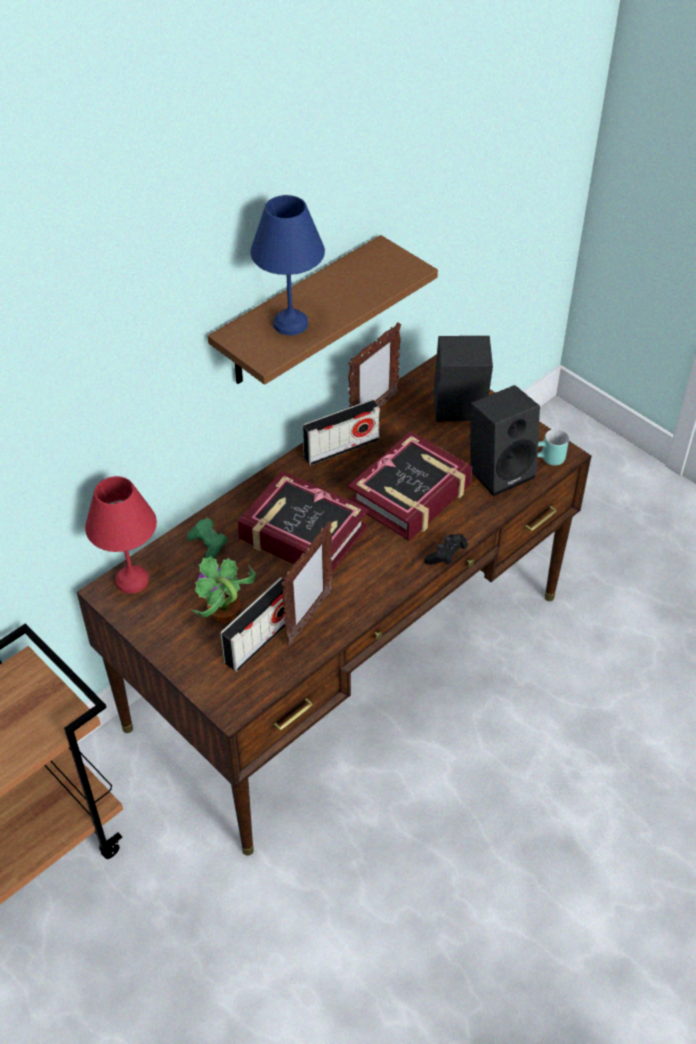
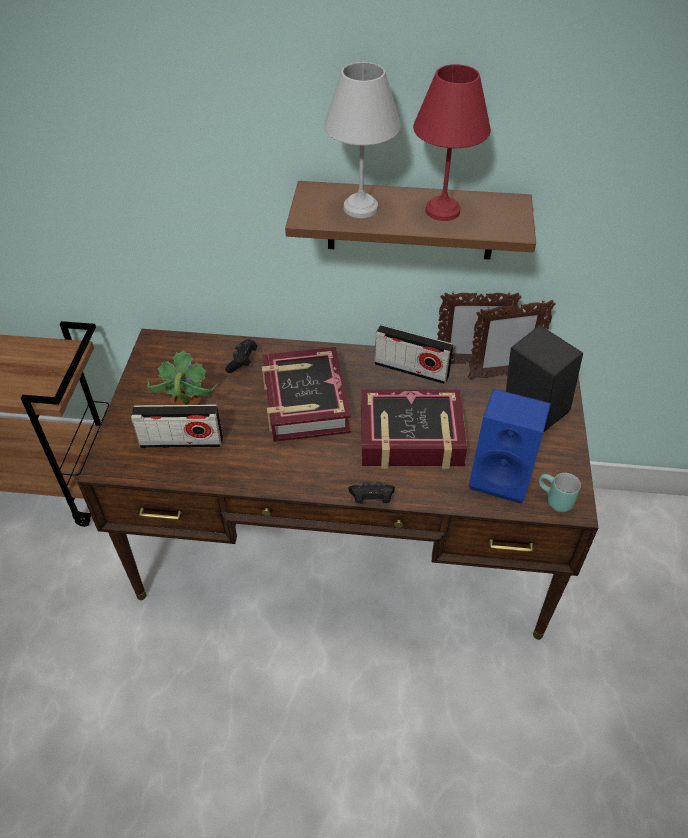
camera: 50 degrees right, 0 degrees up
(130, 579) = (175, 345): red table lamp -> red table lamp (442, 210)
(208, 545) = (242, 362): green game controller -> black game controller
(289, 323) = (360, 207): blue table lamp -> white table lamp
(308, 618) = (226, 456): picture frame -> picture frame (501, 375)
(500, 470) = (503, 476): black speaker -> blue speaker

